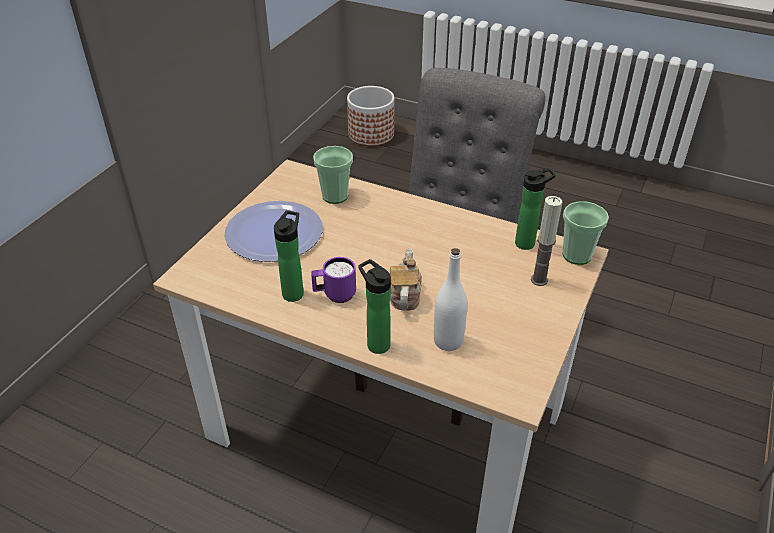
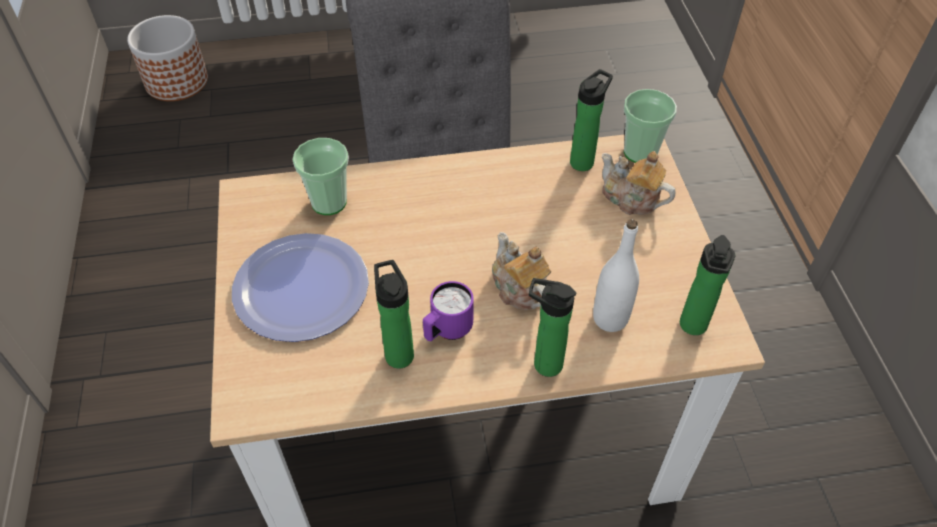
camera: 35 degrees left, 10 degrees up
(502, 376) = (692, 328): none -> bottle
(539, 280) = (631, 199): candle -> teapot

